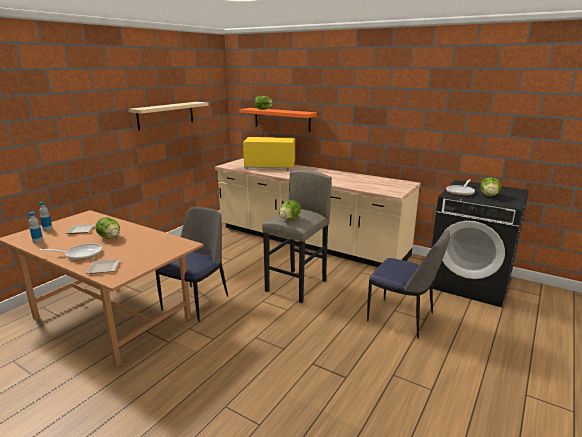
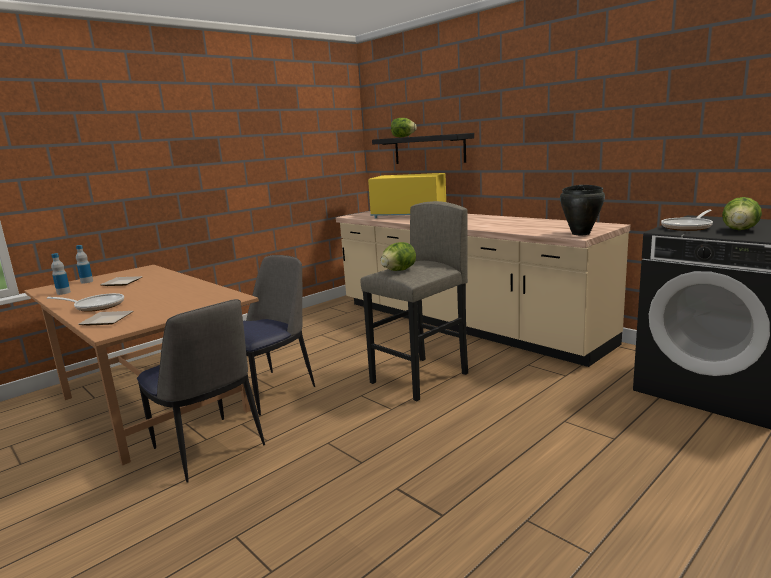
camera: 15 degrees right, 5 degrees down
(110, 237) = (148, 290): lettuce -> none
(166, 115) = (269, 148): beige shelf -> none
(282, 119) = (429, 149): orange shelf -> black shelf
(396, 191) = (581, 233): none -> black cooking pot
(402, 318) = (574, 434): chair -> chair (209, 449)

